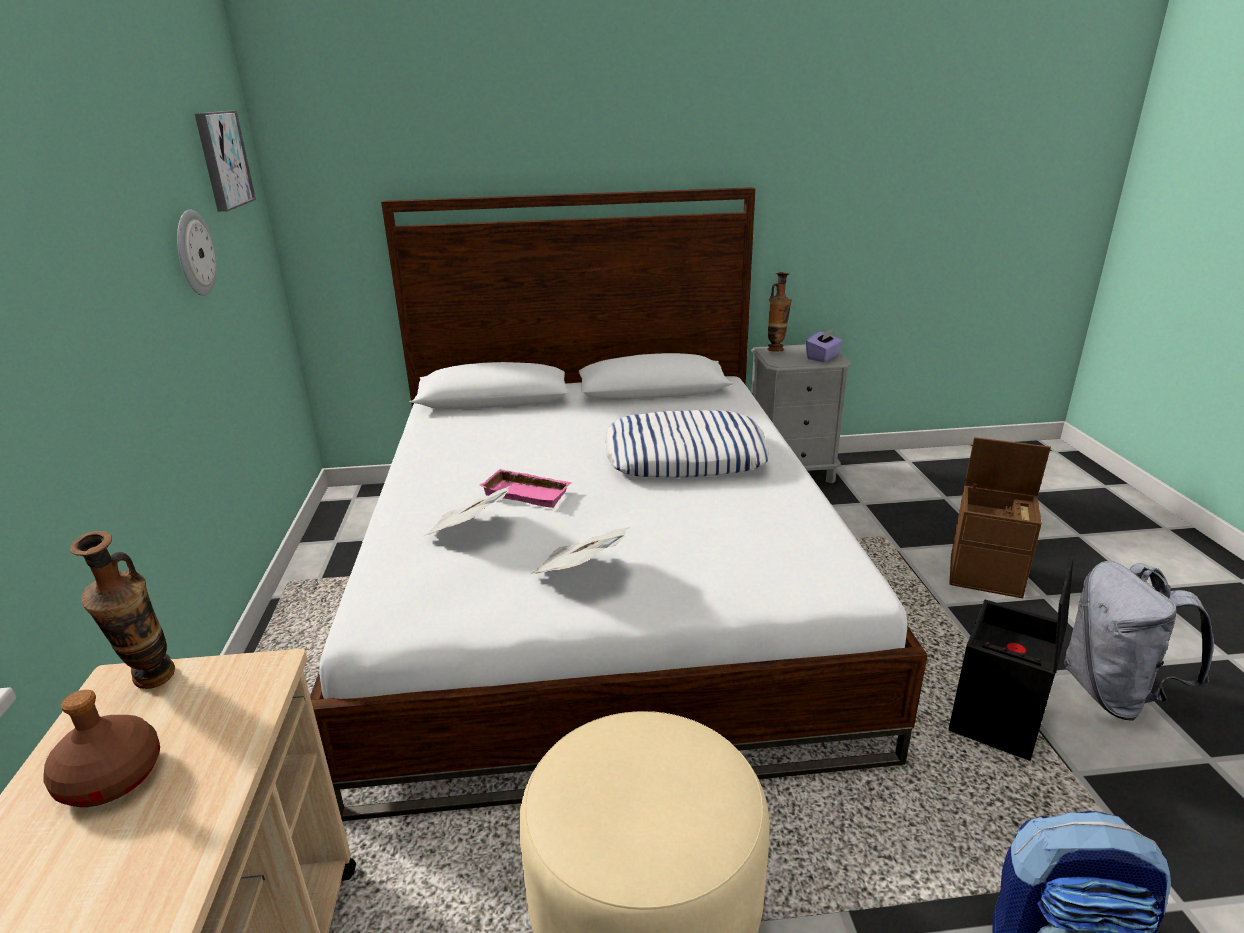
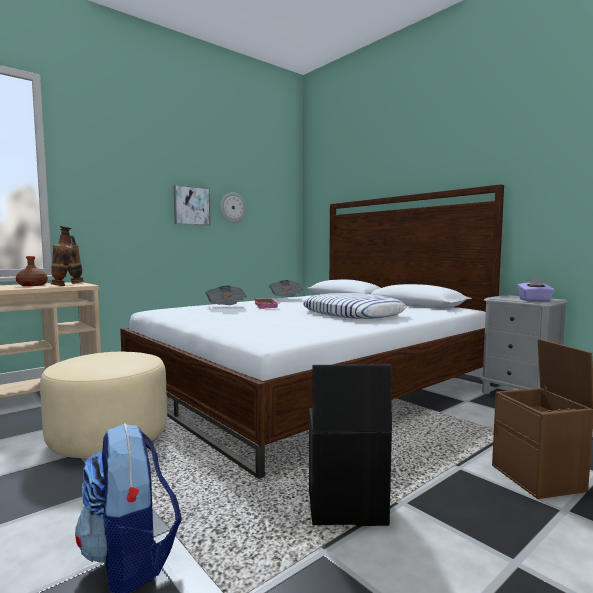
camera: 55 degrees right, 20 degrees down
(222, 160) = (271, 184): picture -> picture (191, 206)
(580, 573) = (214, 317): newspaper -> newspaper (286, 298)
(776, 350) = (514, 296): vase -> vase (63, 286)
(1114, 694) = (465, 564): grey backpack -> none

